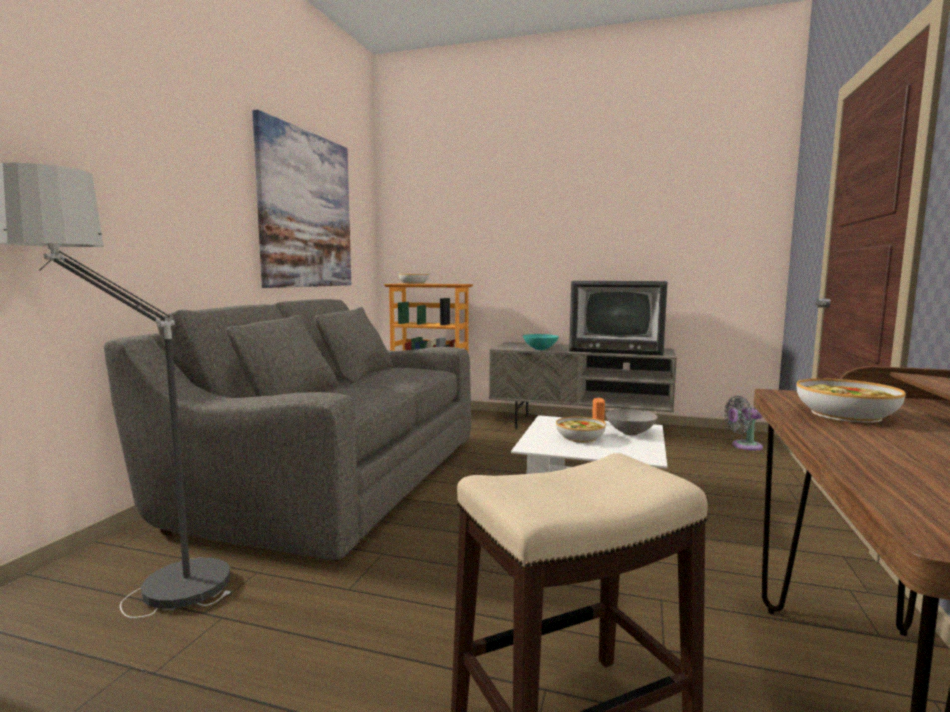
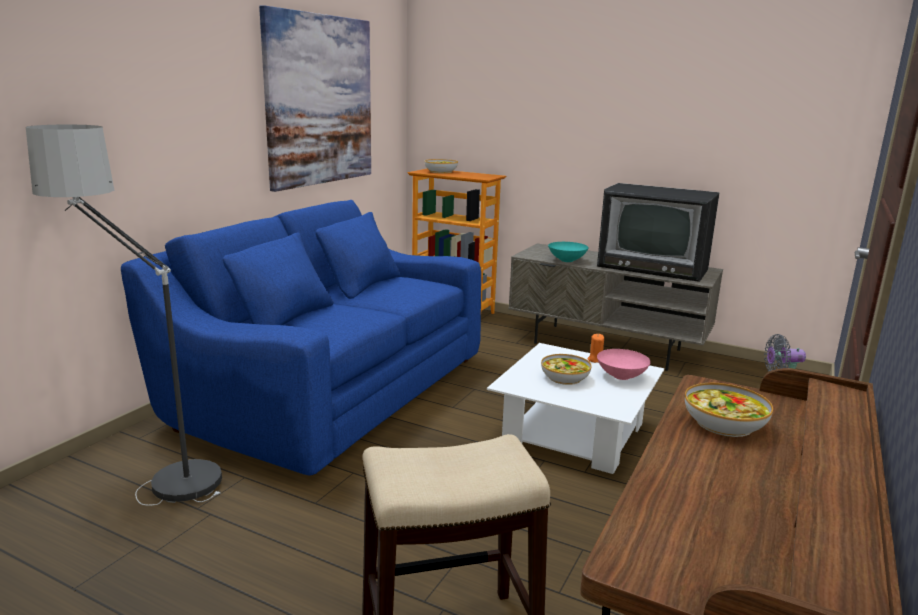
camera: 10 degrees right, 10 degrees up
(332, 479) = (330, 388): grey sofa -> blue sofa
(630, 433) = (621, 377): grey bowl -> pink bowl

